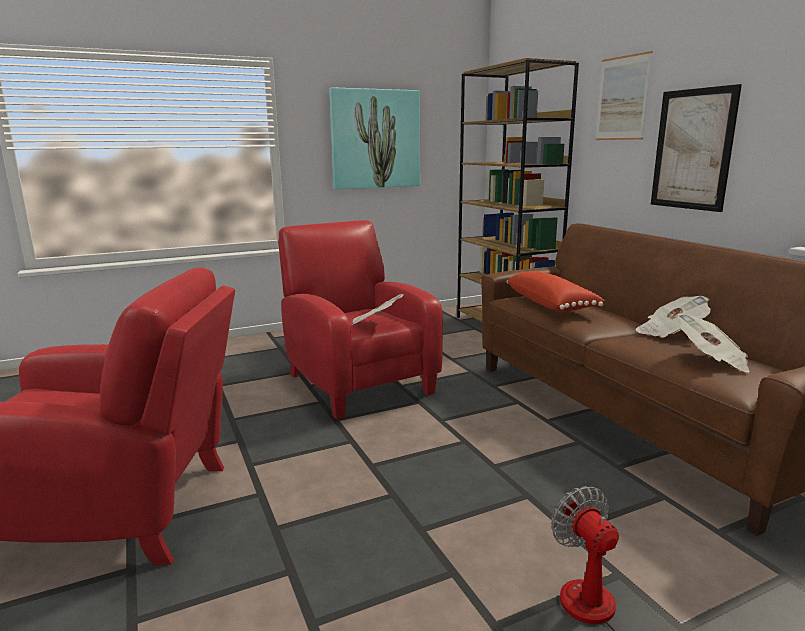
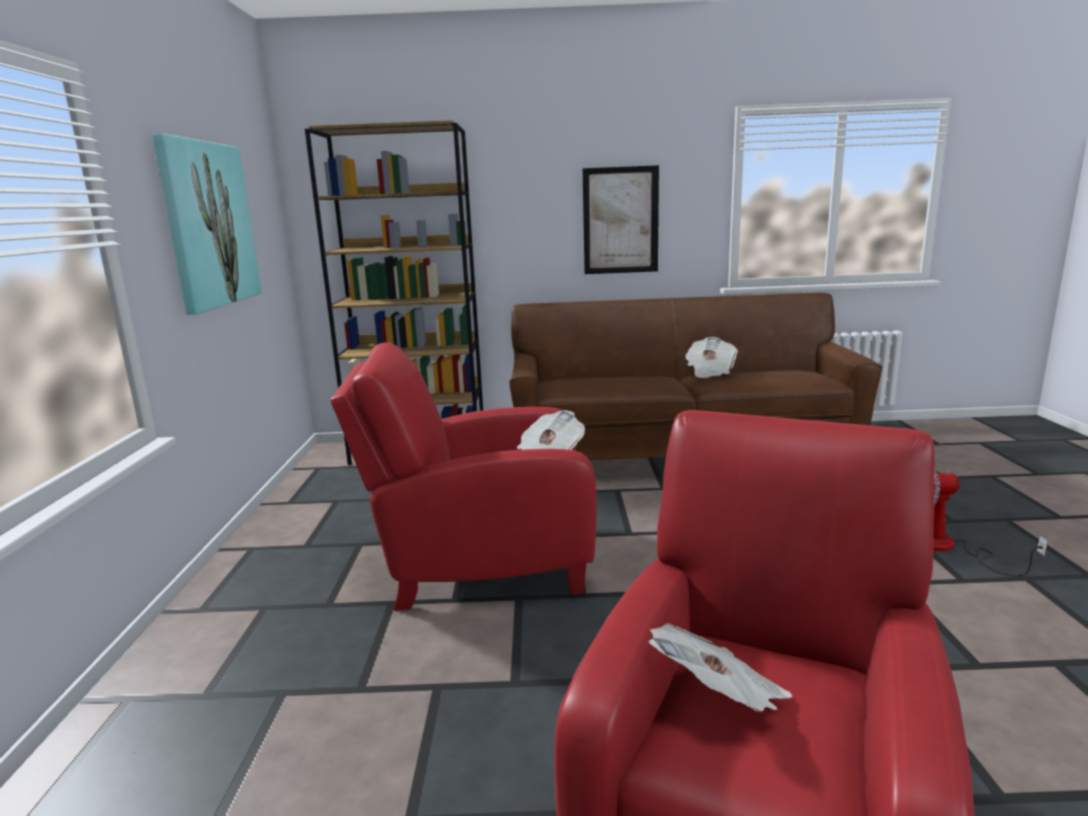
camera: 65 degrees left, 0 degrees up
(551, 304) = (600, 383): red pillow -> none
(622, 98) = (530, 172): picture -> none
(712, 360) = (780, 375): newspaper -> newspaper (718, 698)

